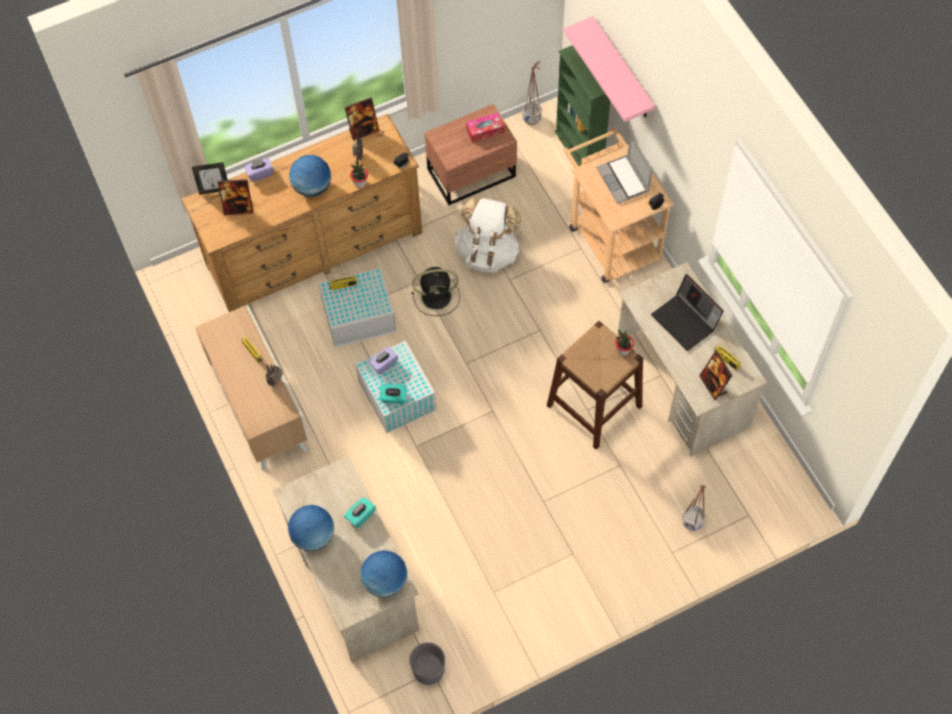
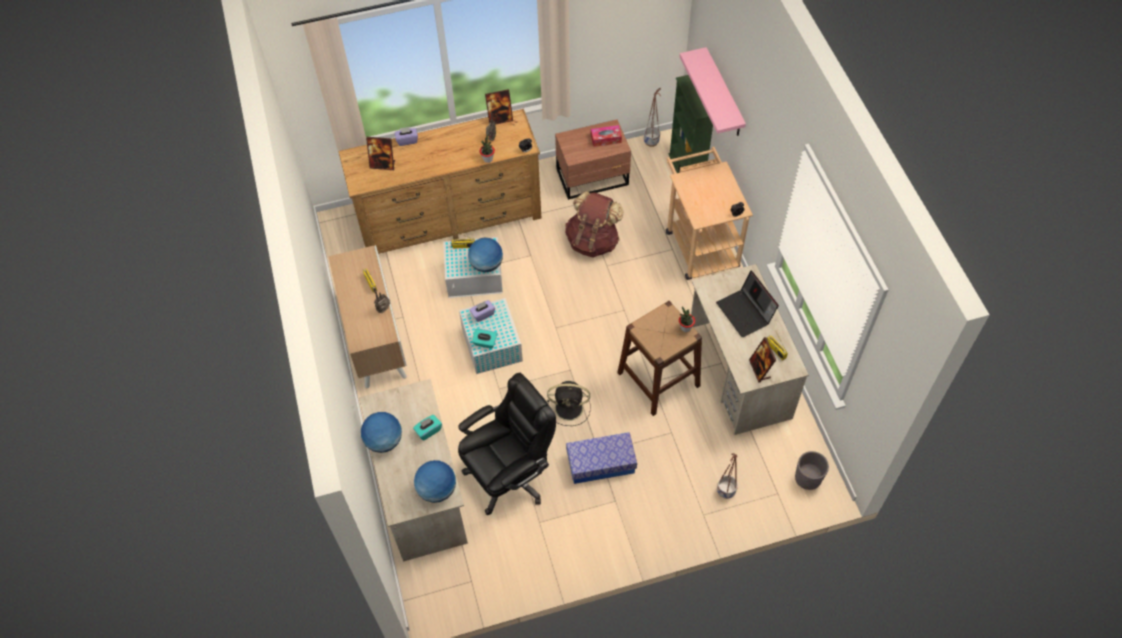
camera: 10 degrees right, 5 degrees down
(214, 190) = (366, 148): picture frame -> none
(312, 187) = (447, 157): globe -> globe (486, 265)
(429, 670) = (468, 579): grey planter -> grey planter (808, 478)
(438, 297) = (543, 270): black fan -> black fan (570, 408)
(449, 544) = (509, 474): none -> black office chair
(488, 252) = (593, 241): white backpack -> brown backpack
(548, 514) = (601, 463): none -> storage box
(624, 180) = (713, 189): laptop -> none

